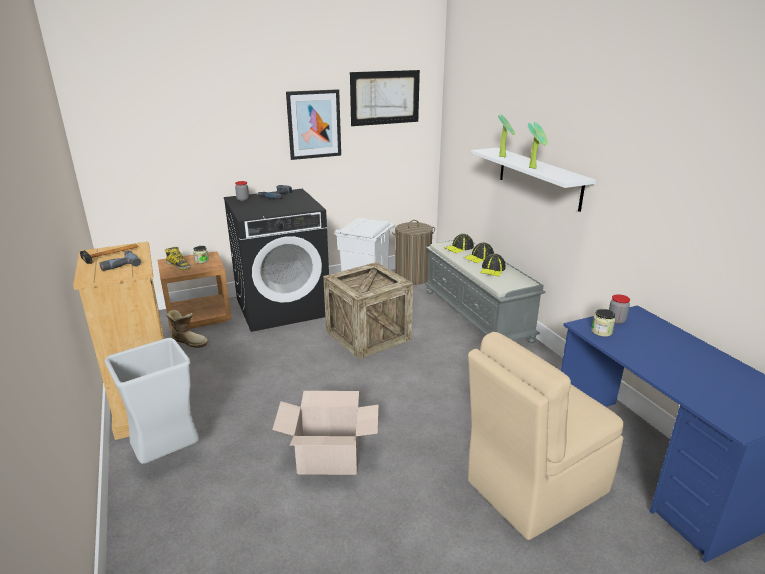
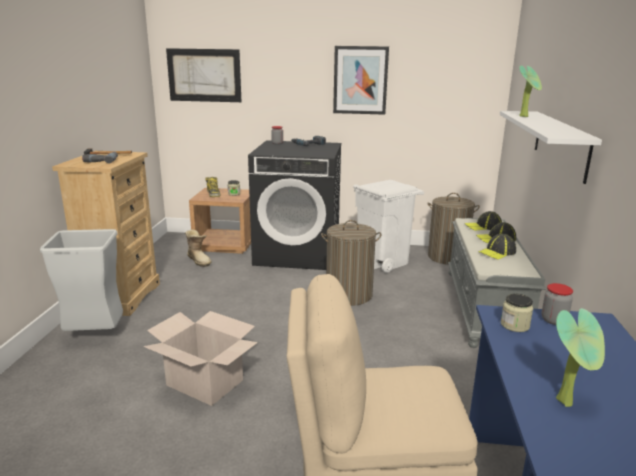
camera: 30 degrees right, 5 degrees down
(368, 335) = (349, 295): crate -> laundry basket
(385, 97) = (441, 58): picture -> picture (204, 75)
(534, 167) = (540, 125): potted plant -> potted plant (568, 402)

